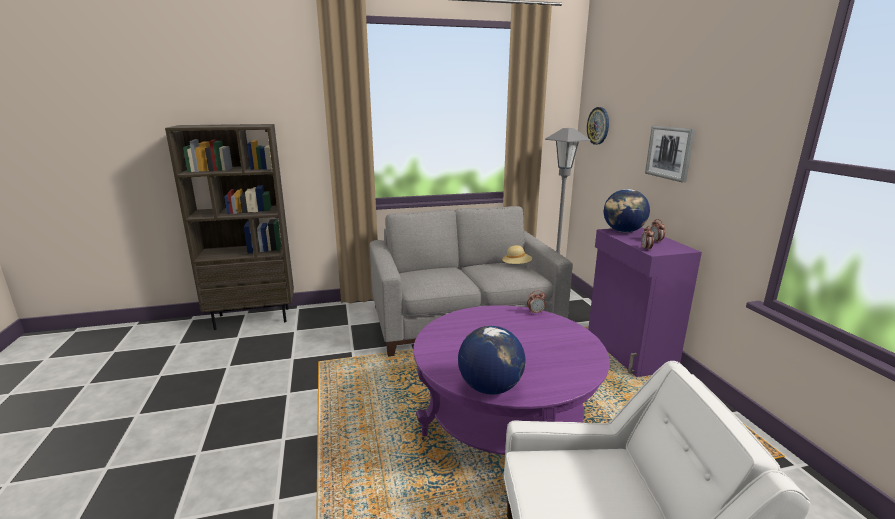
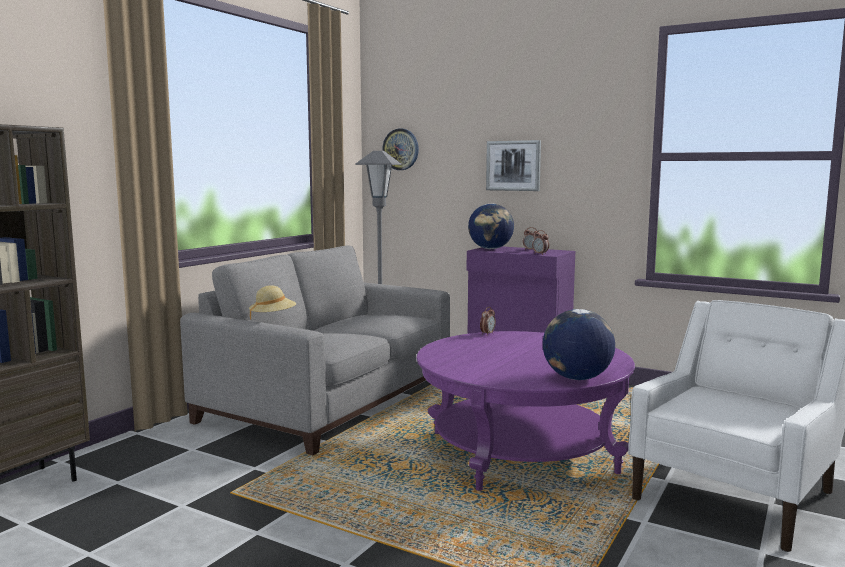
camera: 45 degrees left, 10 degrees down
(516, 266) = (378, 314): beige hat -> beige hat (273, 317)

